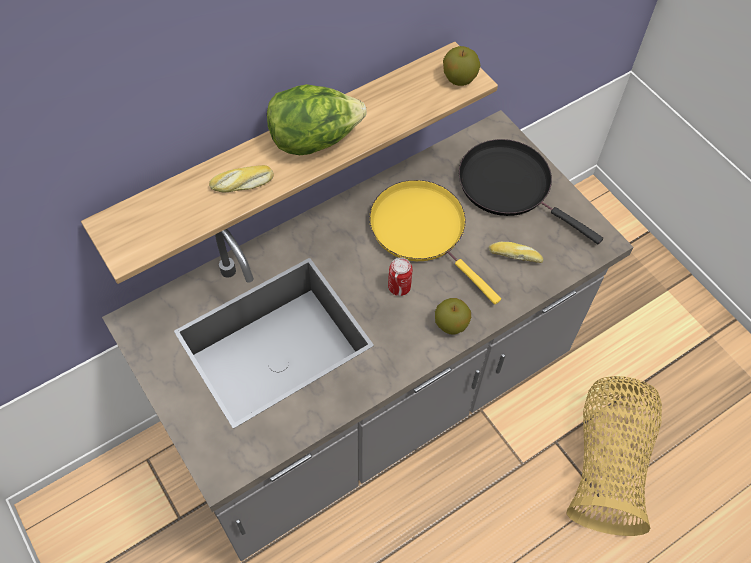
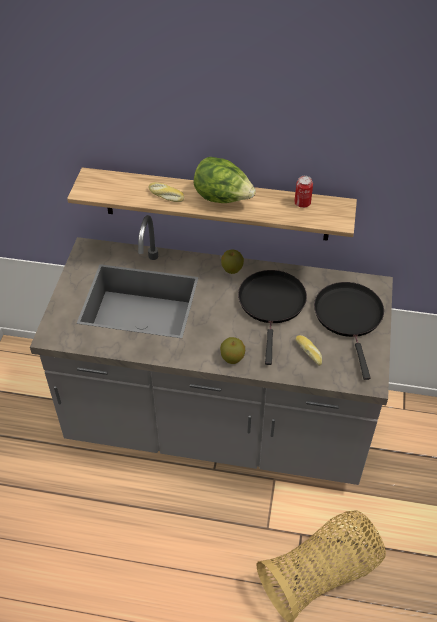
camera: 45 degrees right, 10 degrees down
(399, 287) = (227, 322): can -> can (302, 203)
(422, 230) = (272, 304): yellow frying pan -> black frying pan
(459, 78) = (335, 217): apple -> apple (232, 269)

